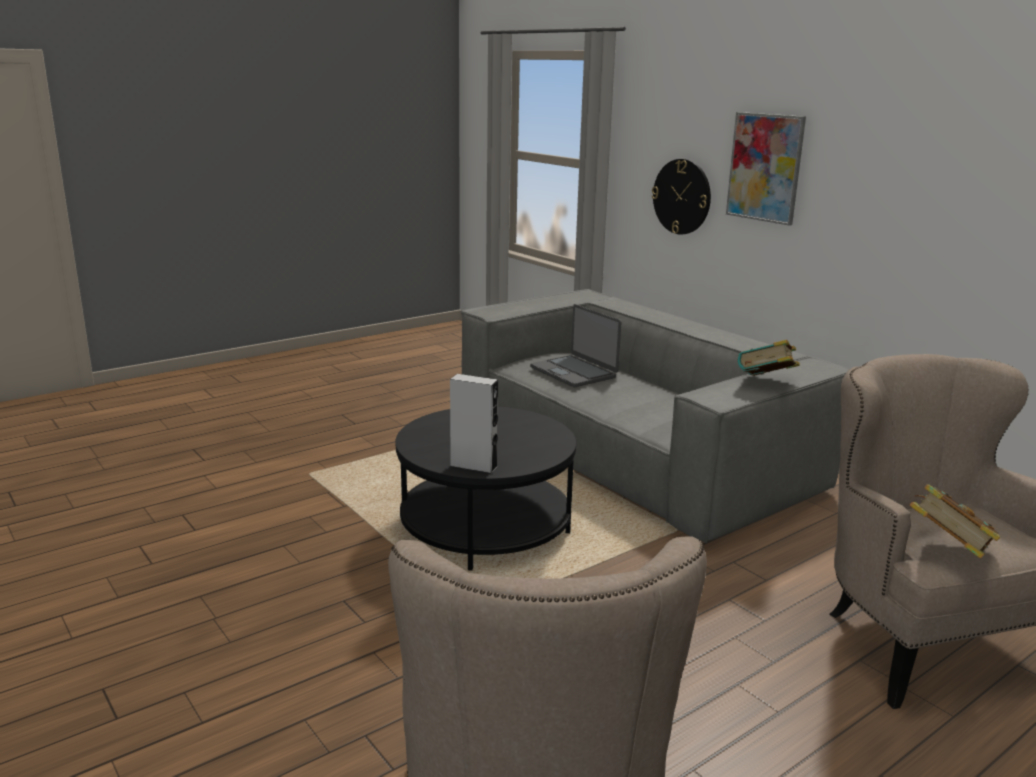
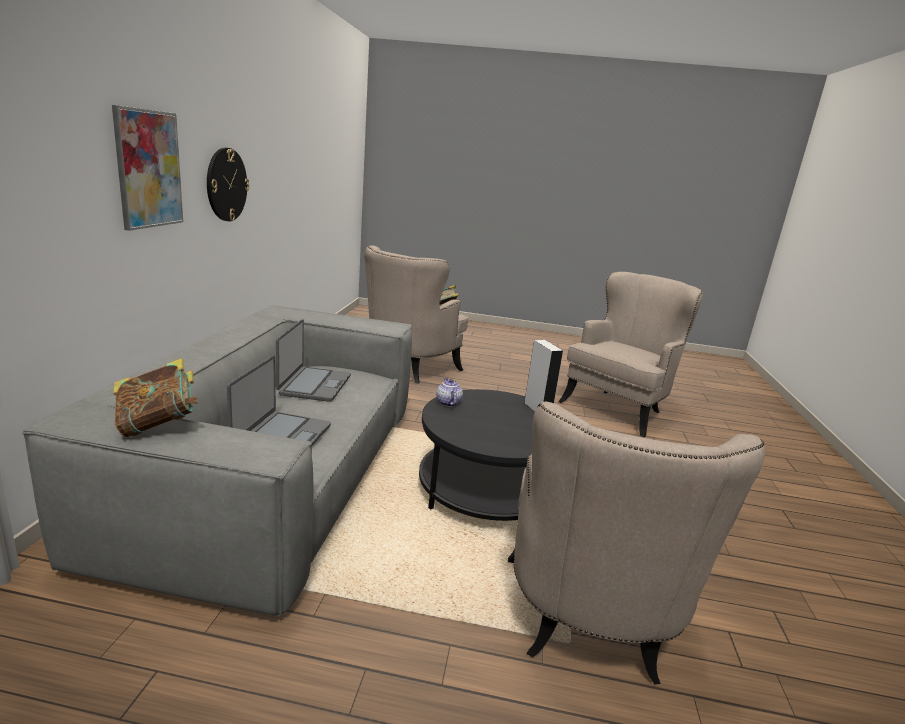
camera: 135 degrees left, 0 degrees up
(303, 486) = (589, 626): none -> beige armchair
(550, 431) = (448, 403): none -> teapot
(672, 403) = (314, 385): none -> laptop
(682, 196) = (62, 226): wall clock -> wall clock (226, 185)
(766, 383) = (341, 318): book -> book (158, 425)

